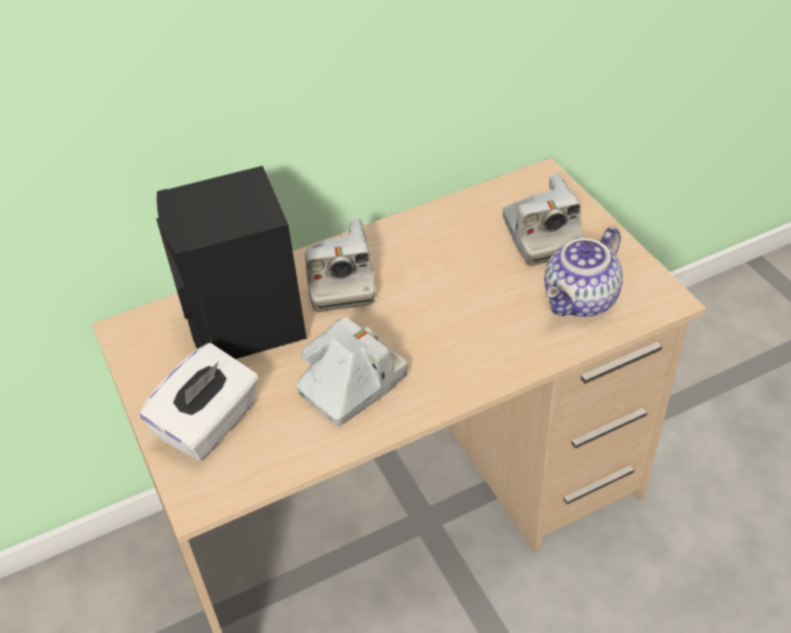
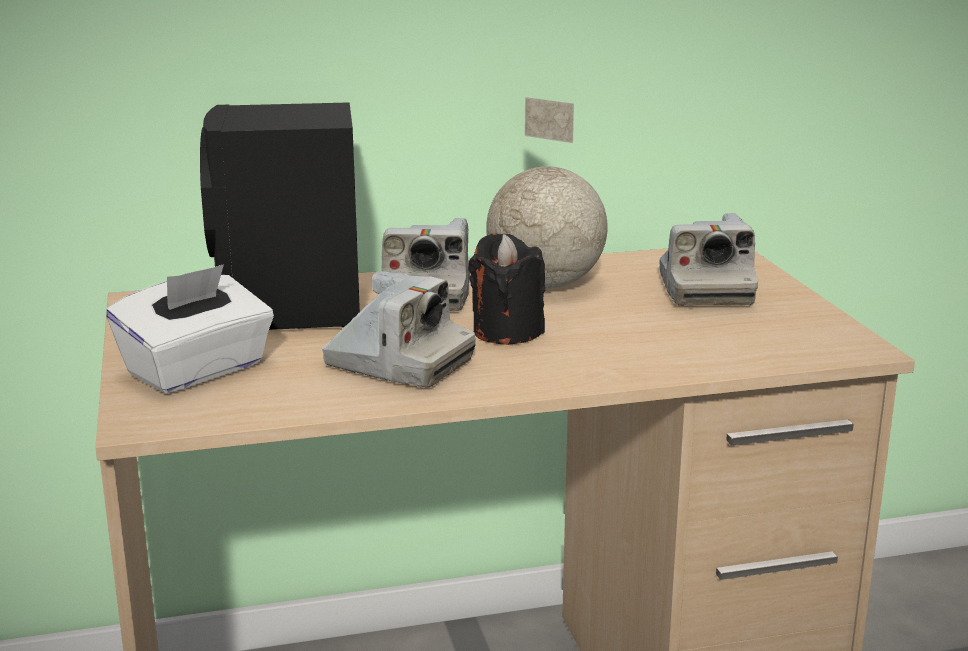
camera: 10 degrees right, 25 degrees down
(352, 385) = (398, 364): camera -> camera turned 60 degrees clockwise
(416, 324) = (507, 332): none -> black candle
(424, 251) = (546, 285): none -> globe
(581, 301) = (739, 337): teapot -> none

